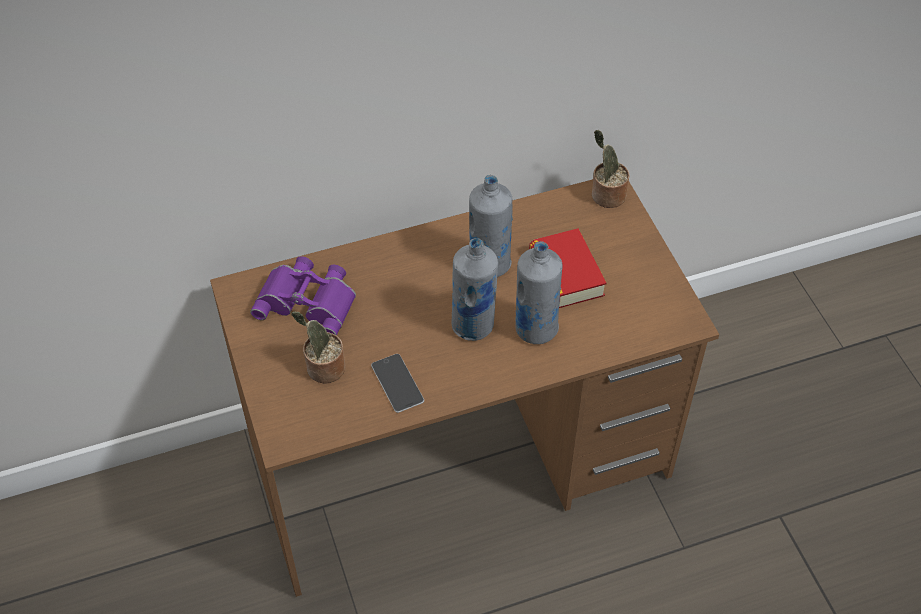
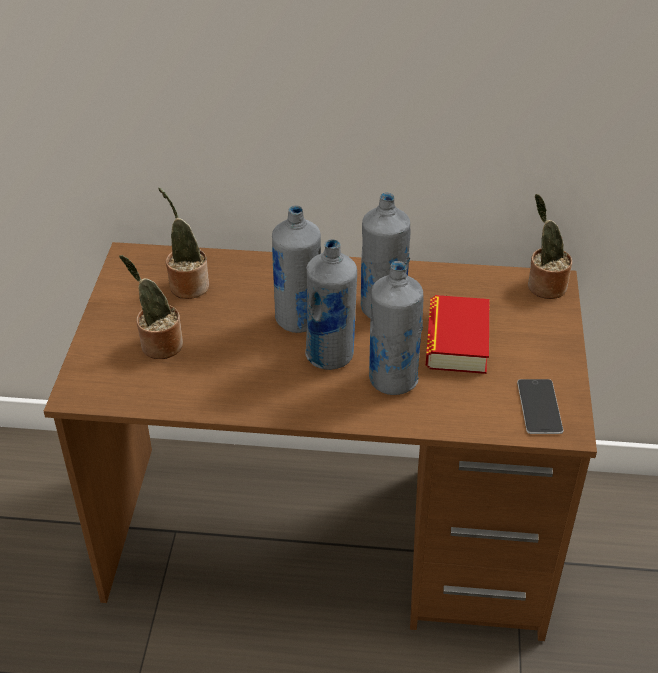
camera: 25 degrees right, 10 degrees down
(309, 300) = (187, 285): purple binoculars -> potted plant
(397, 383) = (220, 381): phone -> phone (539, 406)
(426, 301) = (298, 320): none -> grey bottle

